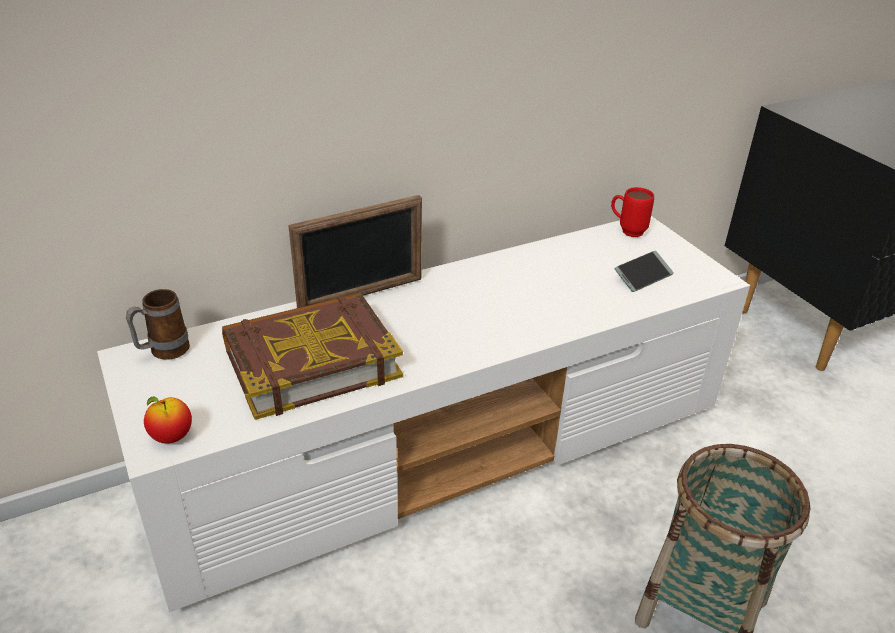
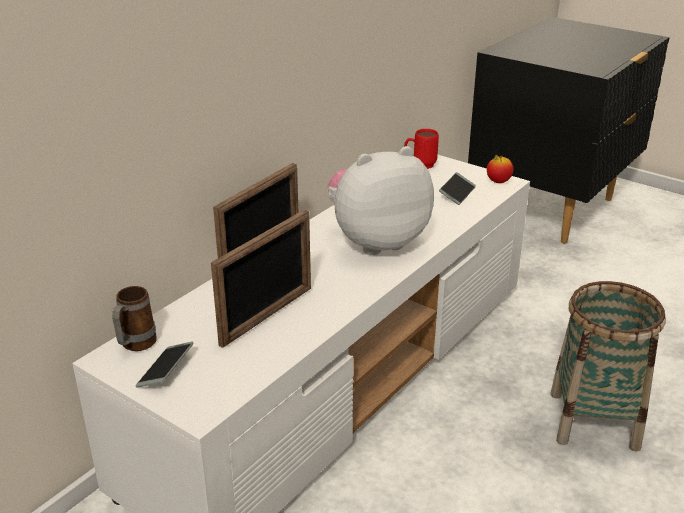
camera: 25 degrees left, 5 degrees down
(166, 389) = (166, 370): none -> phone
(172, 437) = (206, 400): apple -> apple (498, 182)
(311, 362) = (267, 316): book -> picture frame
(499, 310) = (376, 241): none -> plush toy

